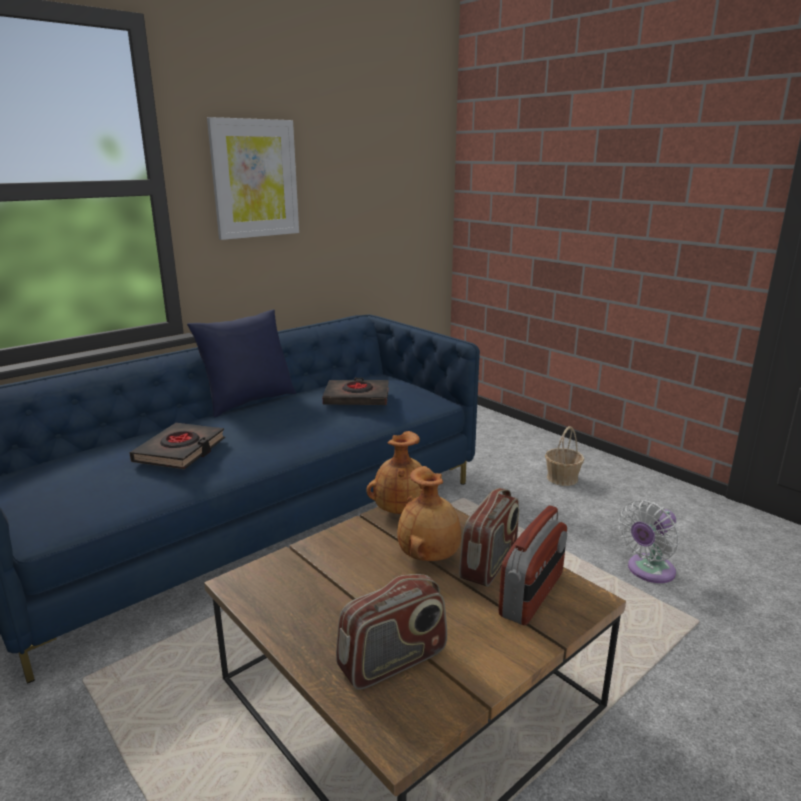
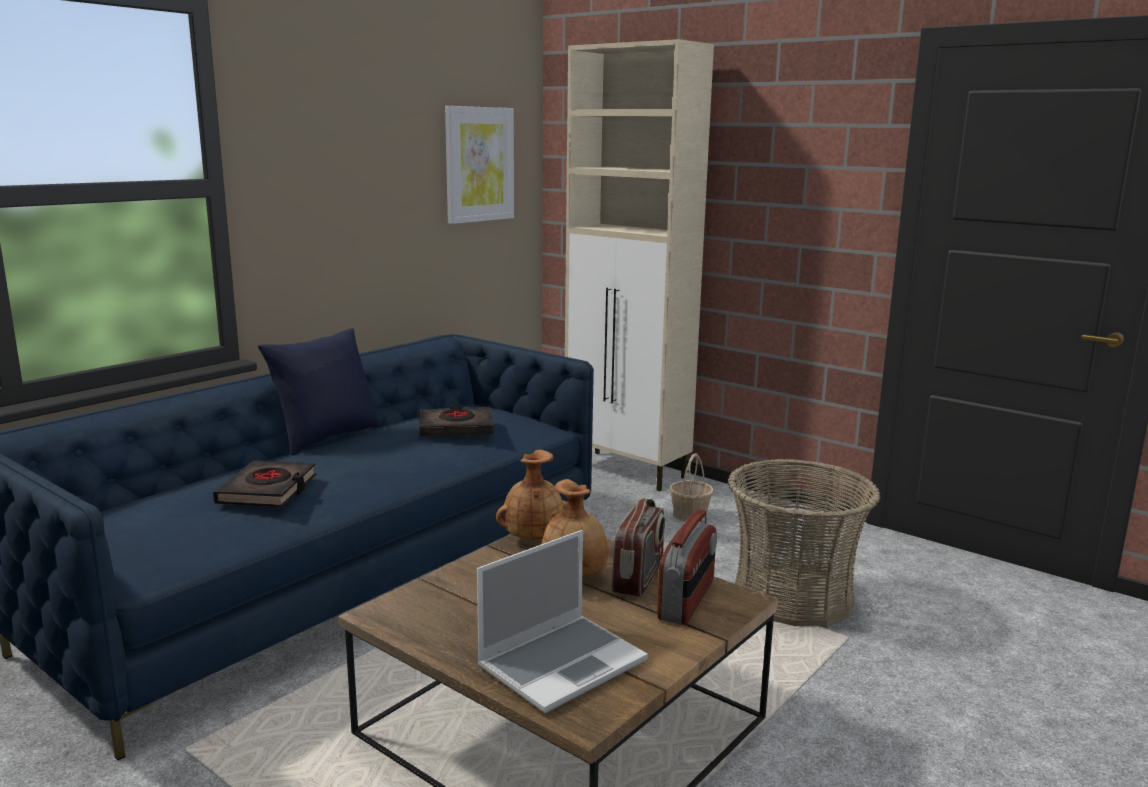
camera: 10 degrees left, 5 degrees down
(254, 179) = (322, 177): picture -> picture (479, 164)
(393, 661) = (562, 663): radio -> laptop
(514, 433) = (627, 471): none -> beige cabinet
(648, 571) = (793, 597): white fan -> basket

